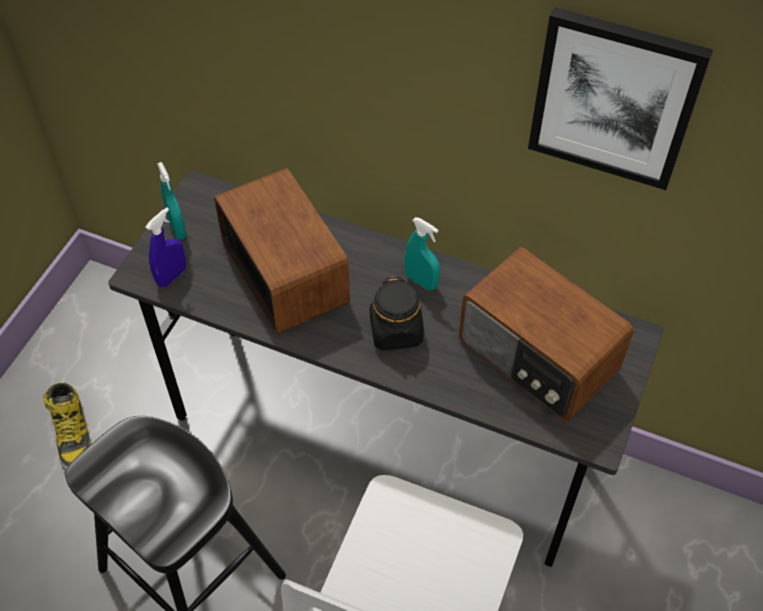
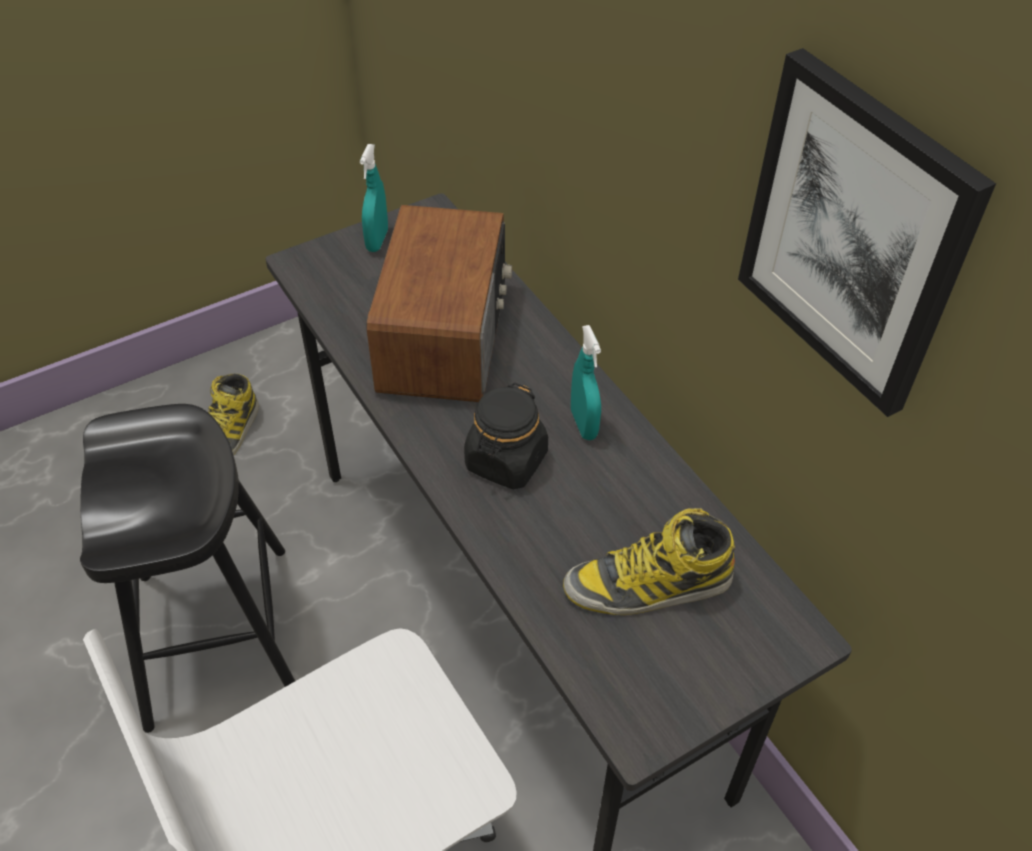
camera: 35 degrees right, 5 degrees down
(172, 276) = (329, 282): blue spray bottle -> none
(537, 357) = (648, 585): radio -> boot

